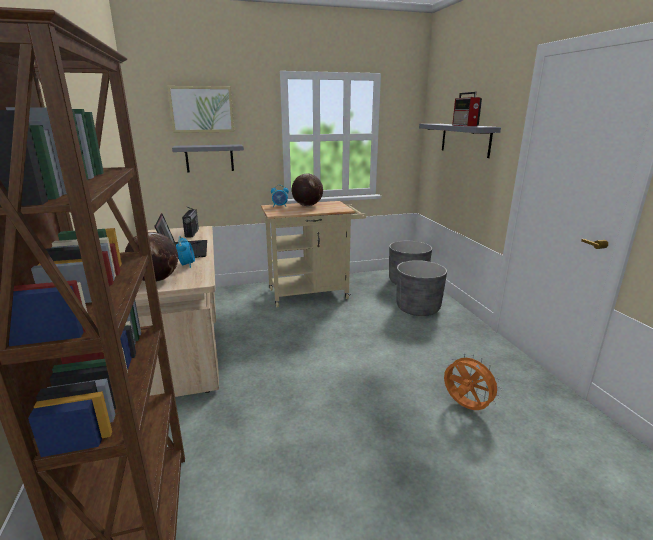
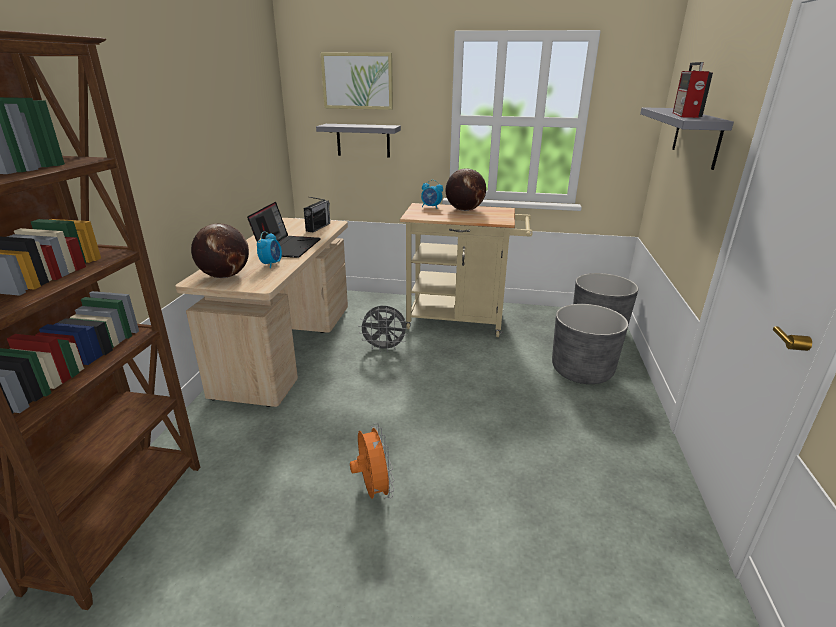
camera: 25 degrees right, 5 degrees up
(270, 325) = (384, 348): none -> grey fan
(465, 407) = (537, 521): orange fan -> orange fan (373, 490)

